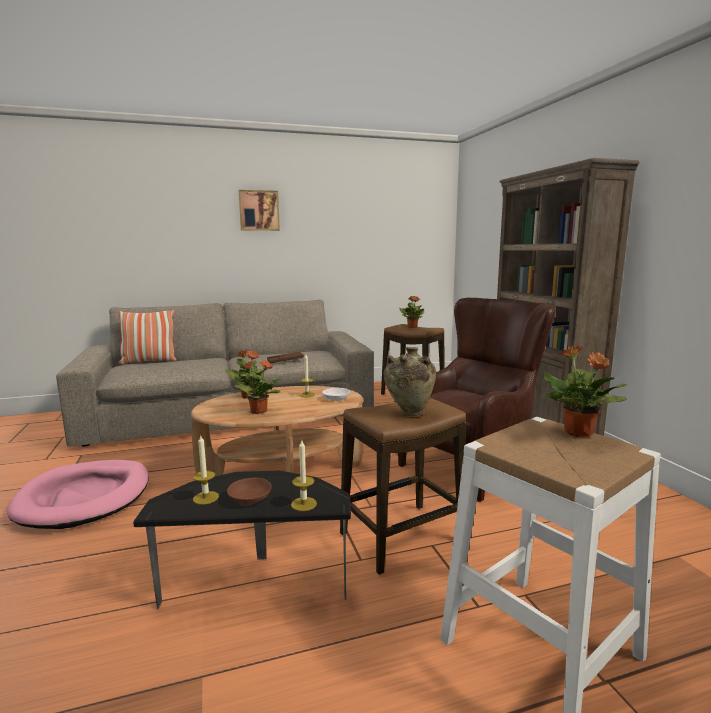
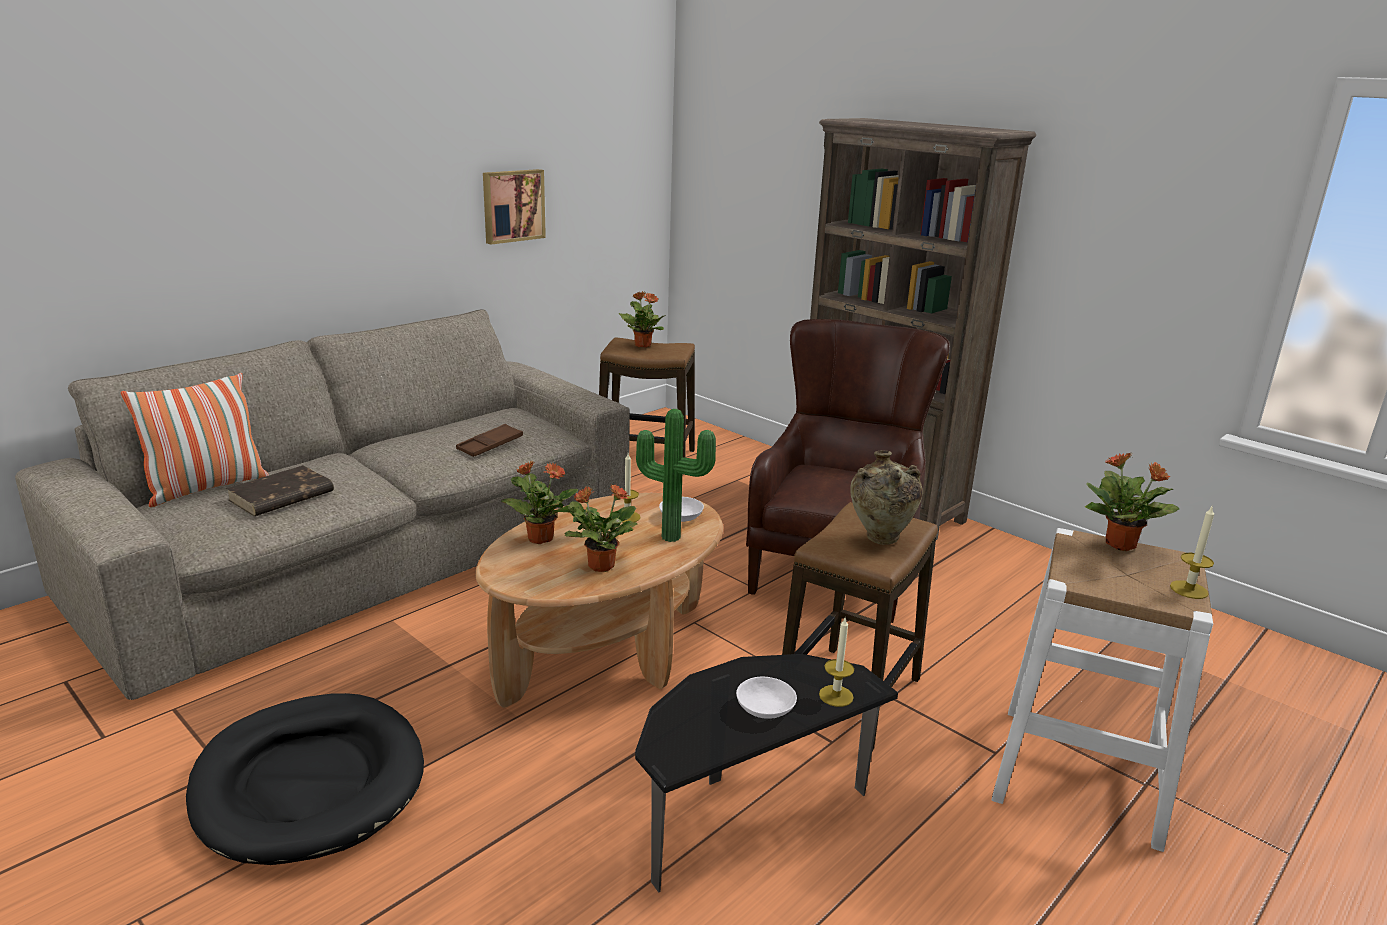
camera: 30 degrees left, 10 degrees up
(85, 497) = (310, 782): pink dog bed -> black dog bed
(167, 366) = (280, 496): none -> brown book
(206, 498) = (709, 724): candle -> candle (1189, 589)
(249, 499) = (765, 709): brown bowl -> white bowl
(259, 210) = (351, 138): picture -> picture (512, 205)
(318, 405) = (672, 535): none -> potted plant

